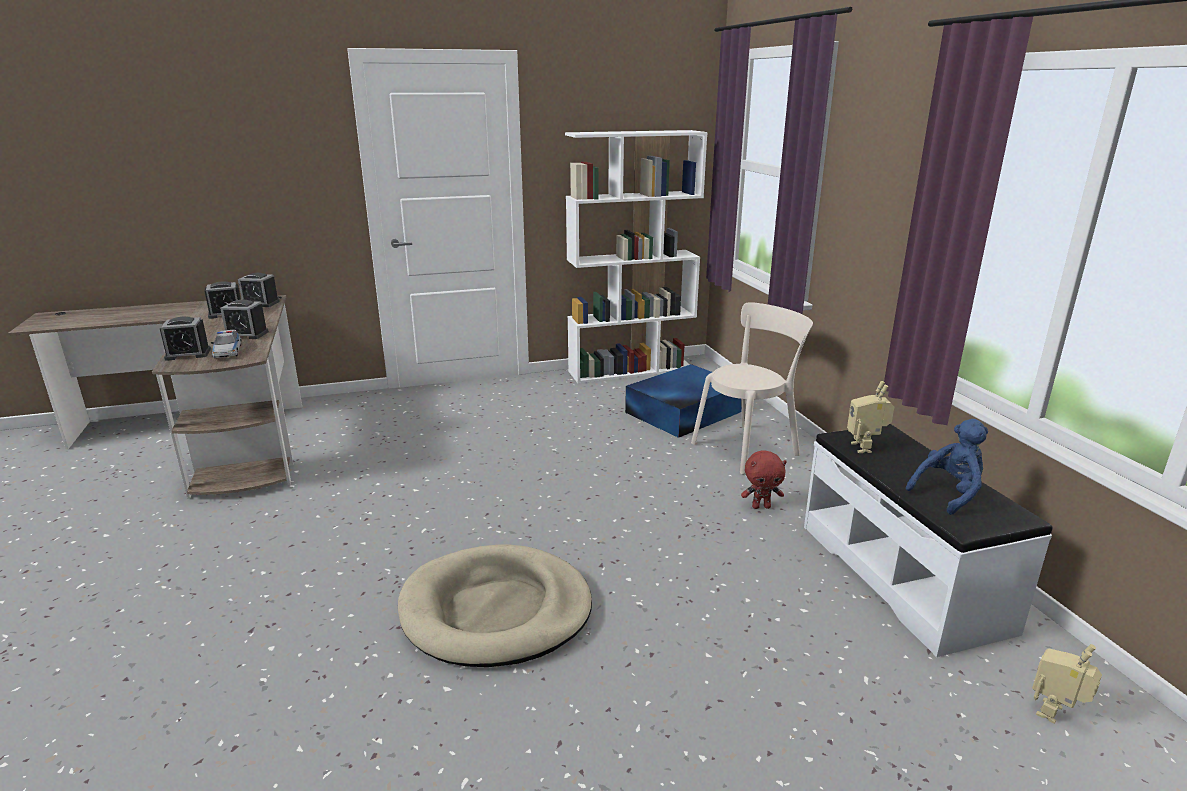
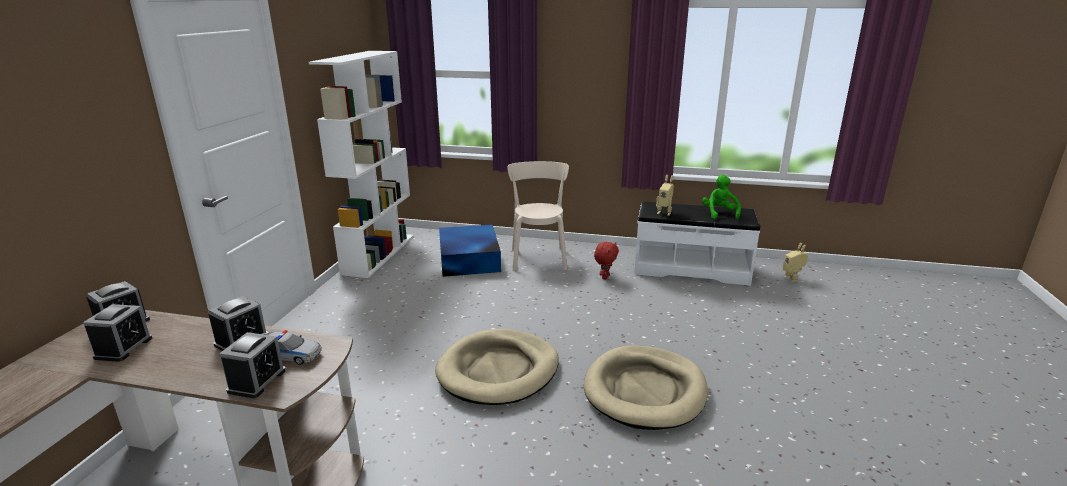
camera: 60 degrees left, 0 degrees up
(466, 501) = (498, 371): none -> beige dog bed
(948, 493) = (719, 214): blue plush toy -> green plush toy

